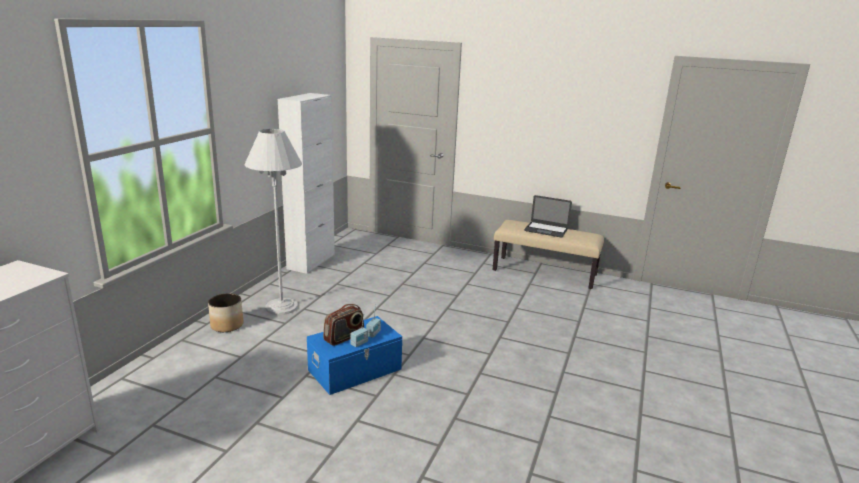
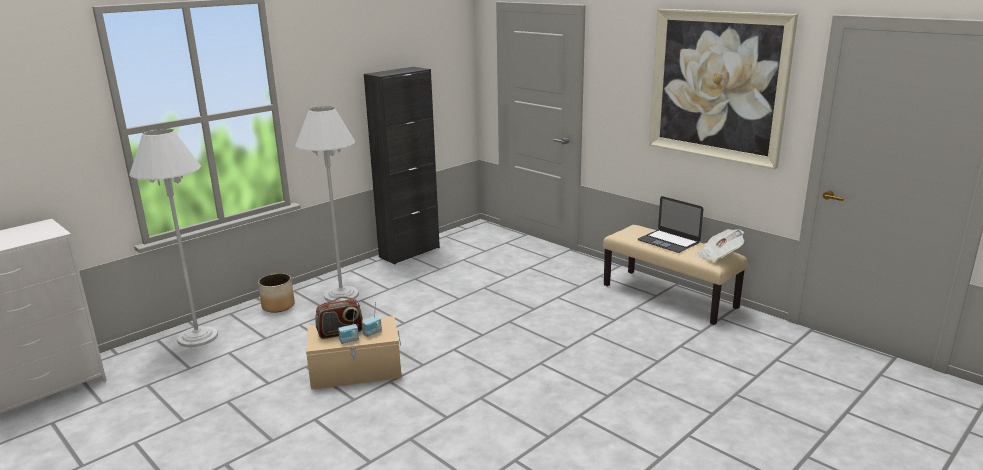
camera: 25 degrees right, 0 degrees up
(167, 368) = (198, 337): none -> white floor lamp
(311, 262) = (409, 252): white cabinet -> black cabinet
(355, 370) = (356, 370): blue storage box -> beige storage box
(581, 108) = (717, 86): none -> picture
(589, 237) = (718, 256): none -> newspaper

